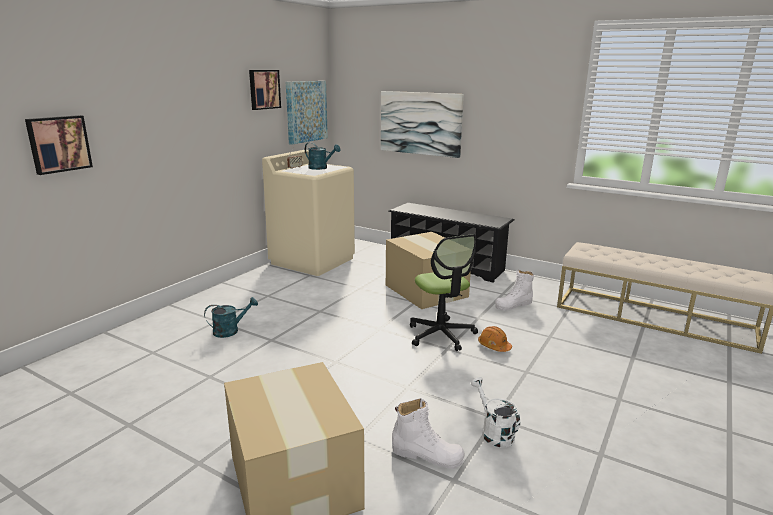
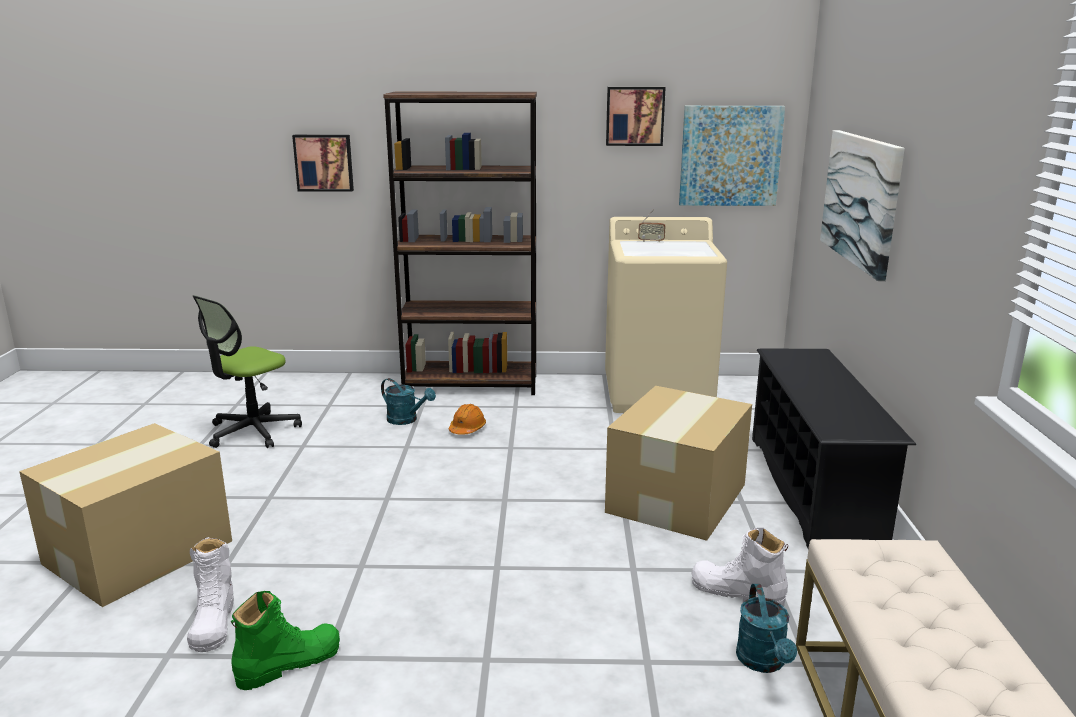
camera: 60 degrees right, 0 degrees up
(211, 298) = (471, 384): none -> brown bookcase
(321, 168) = (676, 249): turquoise watering can -> turquoise watering can (763, 663)
(441, 335) = (536, 551): office chair -> office chair (253, 431)
(494, 346) = (546, 607): orange hard hat -> orange hard hat (467, 429)
(494, 432) = (288, 663): white watering can -> green boot

